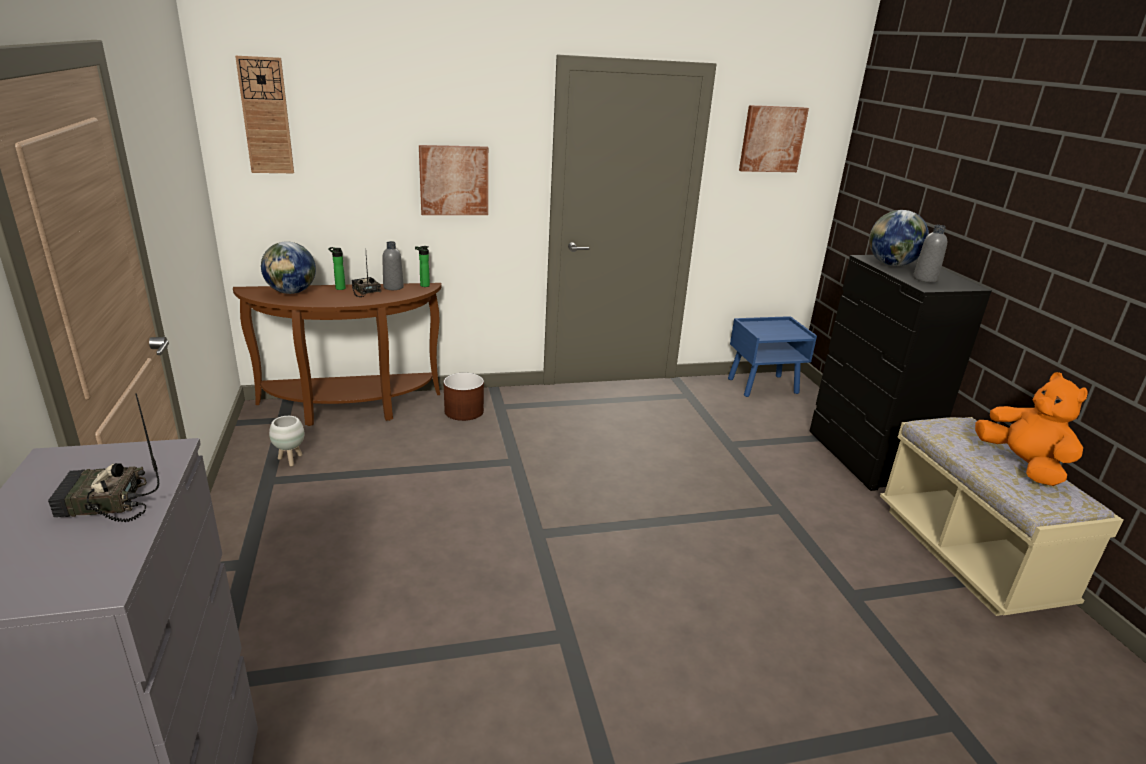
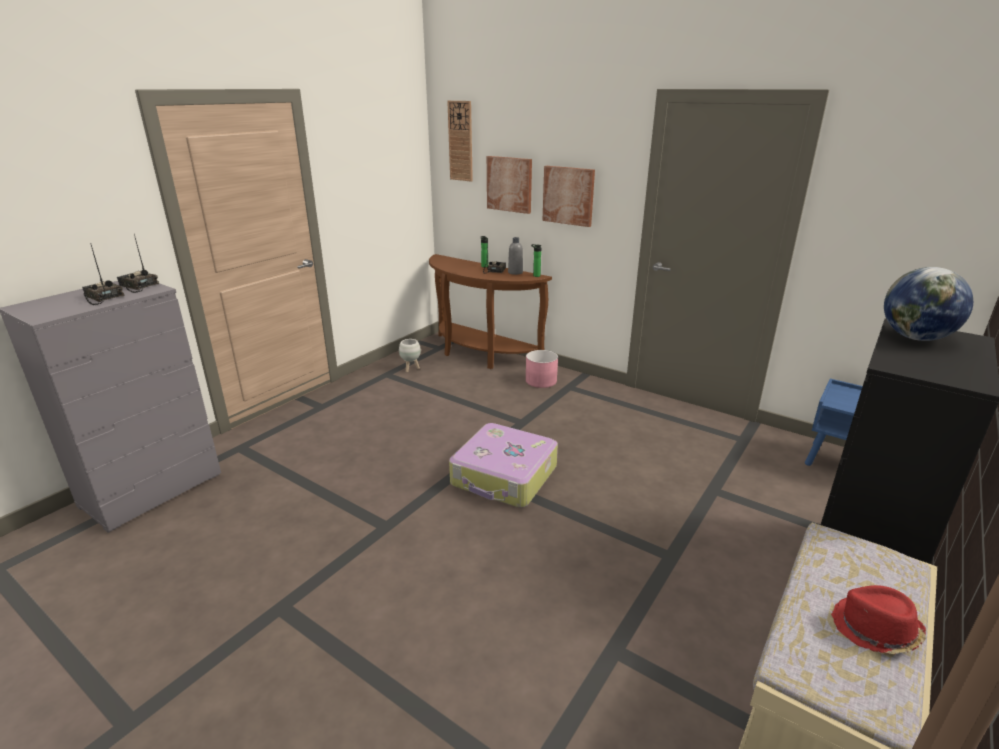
camera: 50 degrees right, 0 degrees up
(110, 461) = (138, 286): none -> radio
(291, 292) = (455, 262): globe -> none
(463, 411) = (541, 381): brown planter -> pink planter
(585, 520) = (504, 477): none -> suitcase
(772, 139) = (902, 177): picture -> picture (509, 184)
(925, 279) = (917, 359): grey bottle -> none
(1022, 465) = (874, 630): orange plush toy -> red hat

